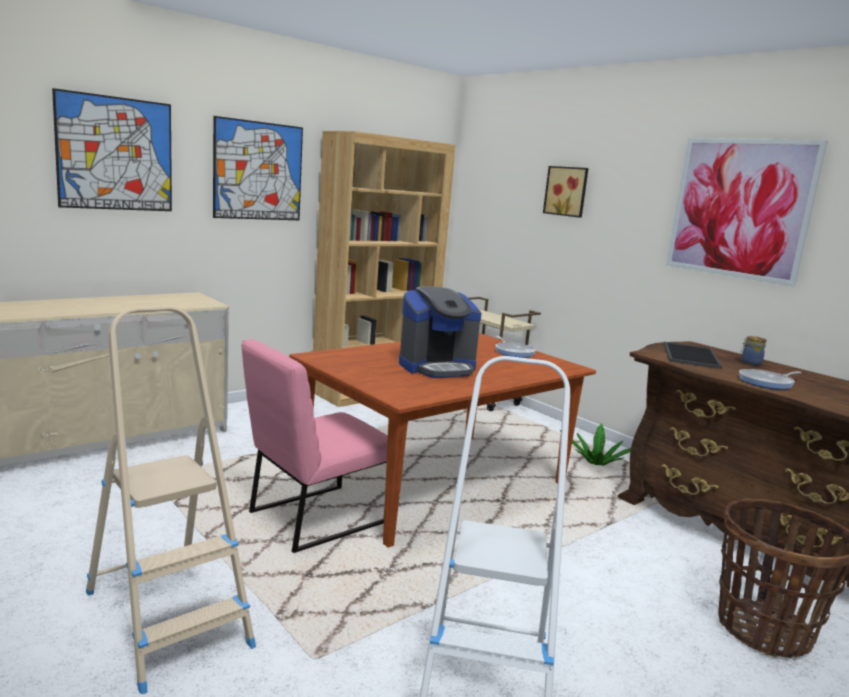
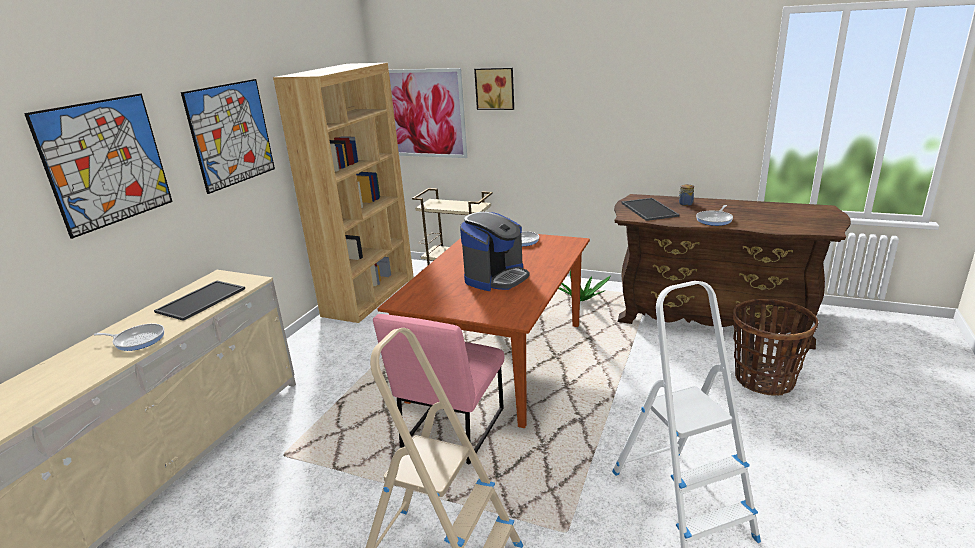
camera: 25 degrees left, 10 degrees up
(66, 308) = (137, 340): none -> frying pan
(151, 303) = (201, 301): none -> tray
(740, 208) = (647, 89): picture -> picture (425, 113)

